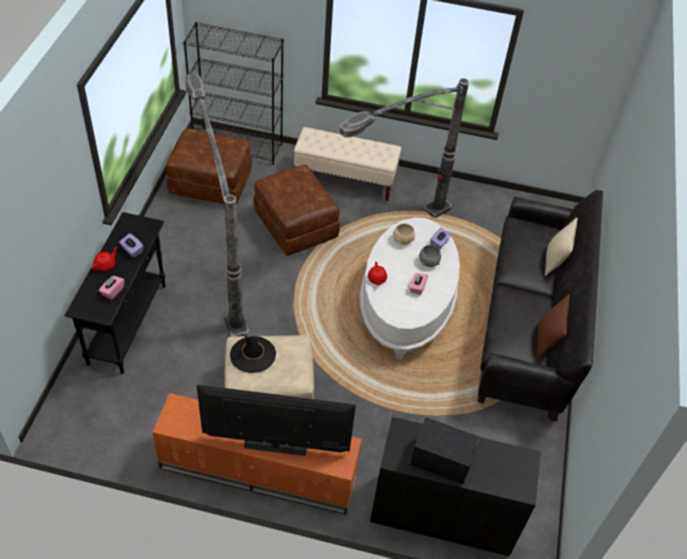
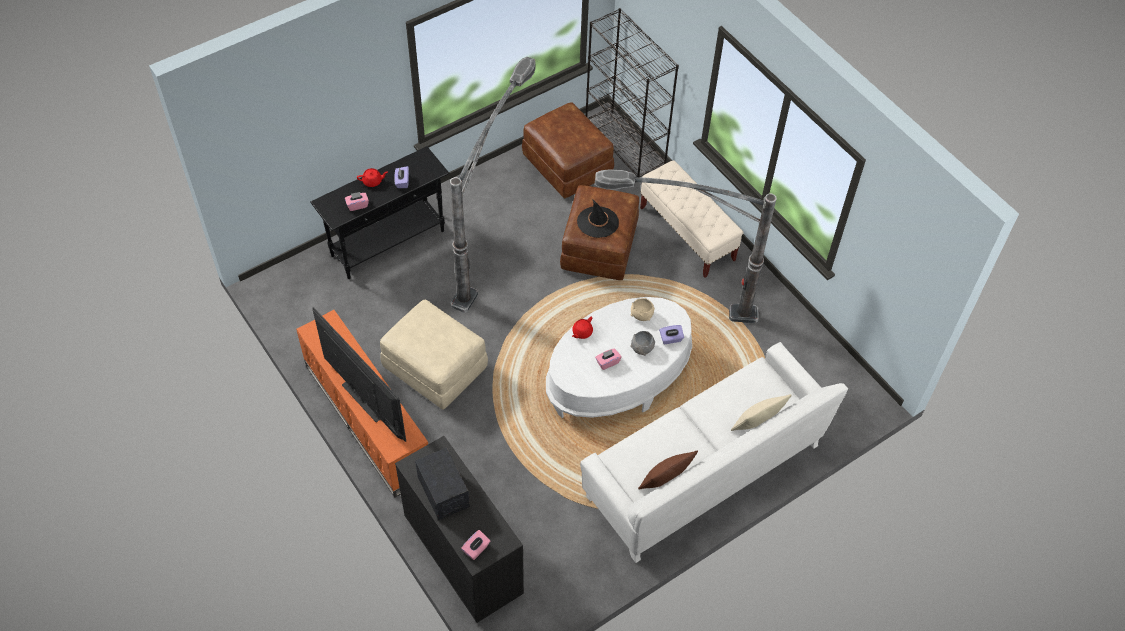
camera: 45 degrees right, 5 degrees up
(252, 354) = (424, 324): black hat -> black hat (597, 222)
(514, 482) = (476, 549): none -> pink tissue box
(527, 326) = (703, 471): black sofa -> white sofa

